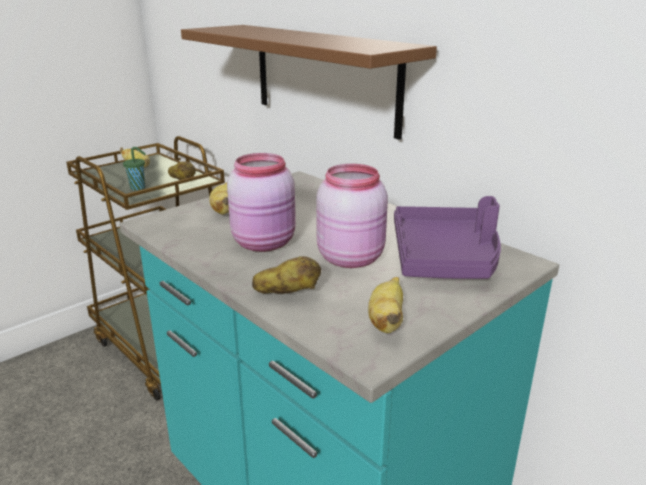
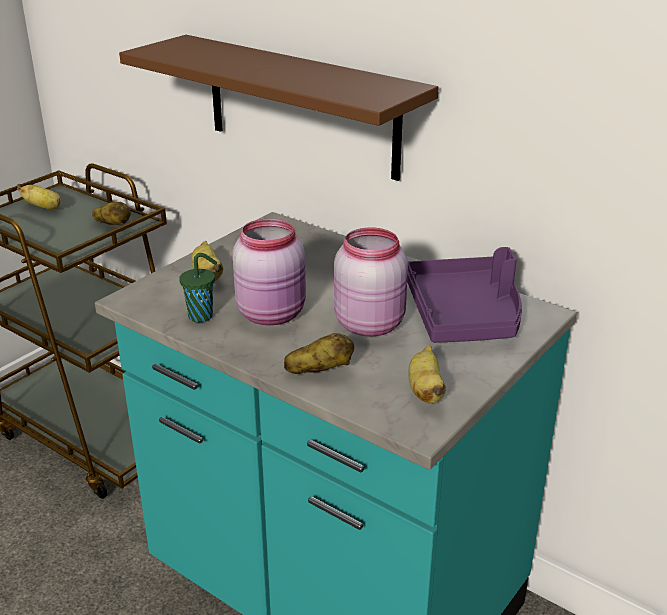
camera: 10 degrees left, 5 degrees up
(138, 188) = (61, 240): green cup -> green cup (202, 316)

